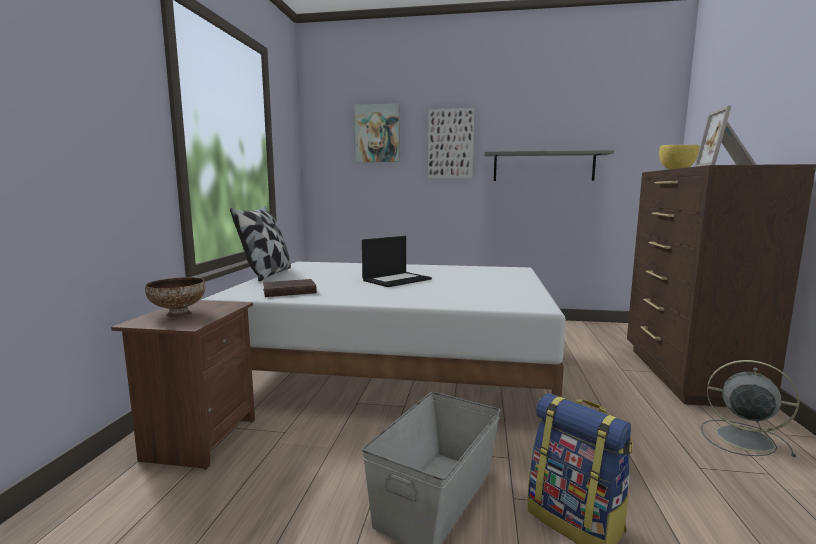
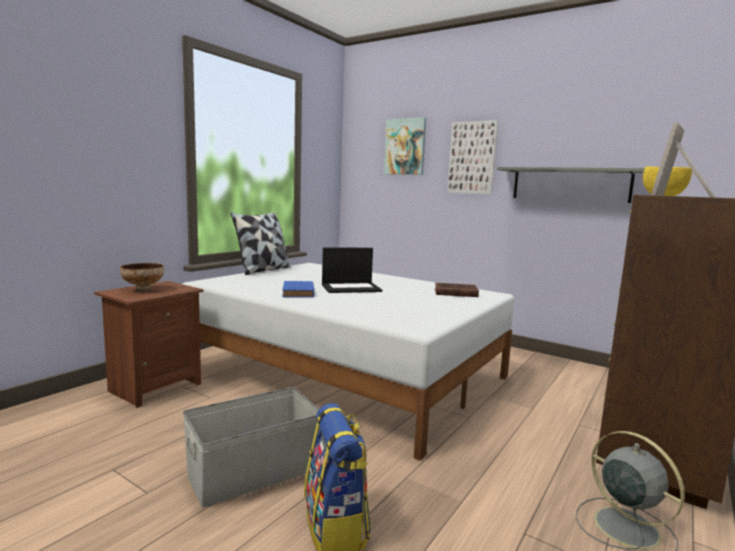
camera: 25 degrees right, 0 degrees up
(287, 292) = (247, 285): brown book -> brown book (454, 293)
(358, 291) = (298, 292): none -> blue book

